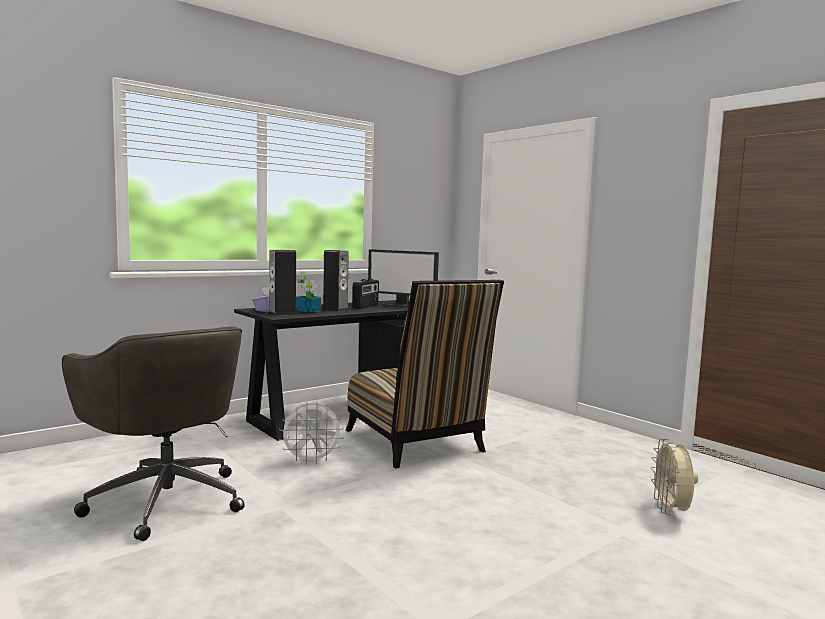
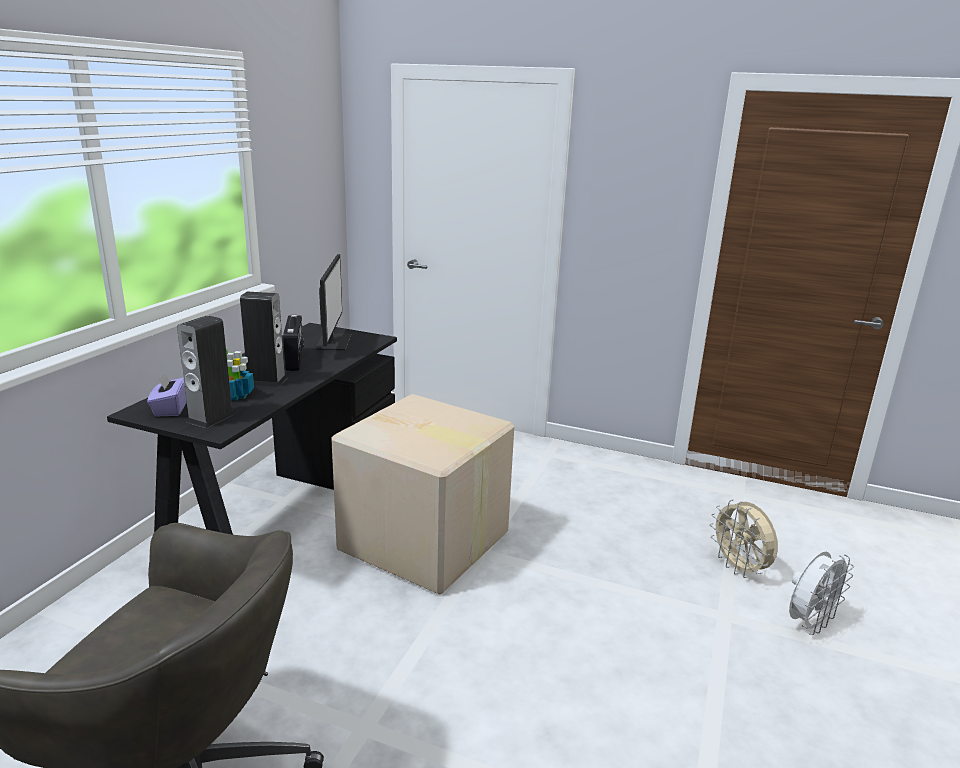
camera: 30 degrees left, 15 degrees up
(311, 461) = (324, 624): white fan -> white fan (809, 623)
(402, 304) = (332, 341): monitor -> monitor turned 90 degrees counterclockwise
(417, 444) = (424, 543): chair -> cardboard box

